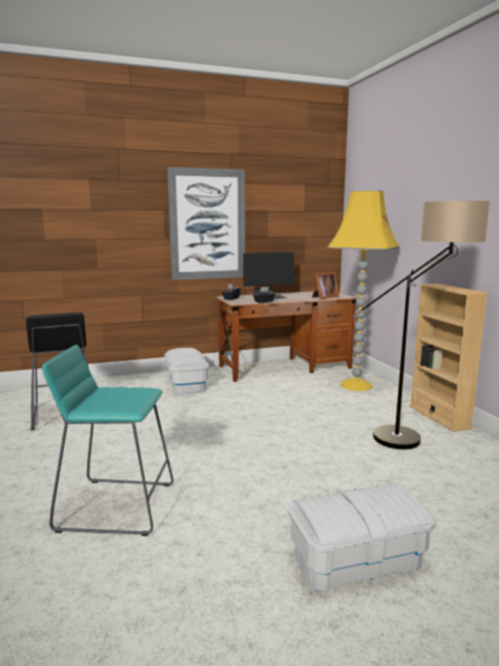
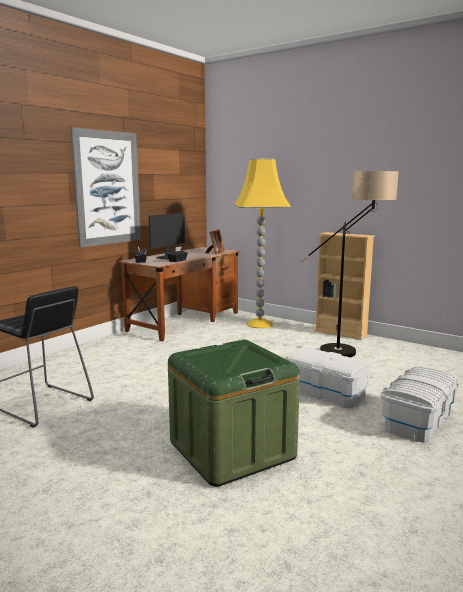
camera: 35 degrees left, 0 degrees up
(116, 506) = (231, 450): turquoise stool -> green storage box
(186, 383) = (120, 351): white storage box -> white storage box (326, 392)

